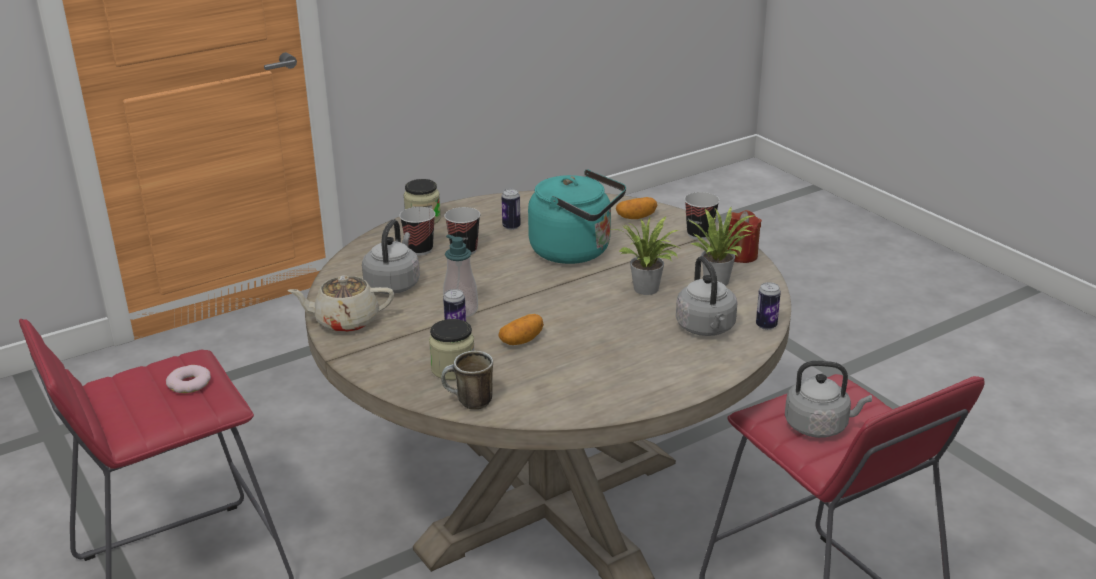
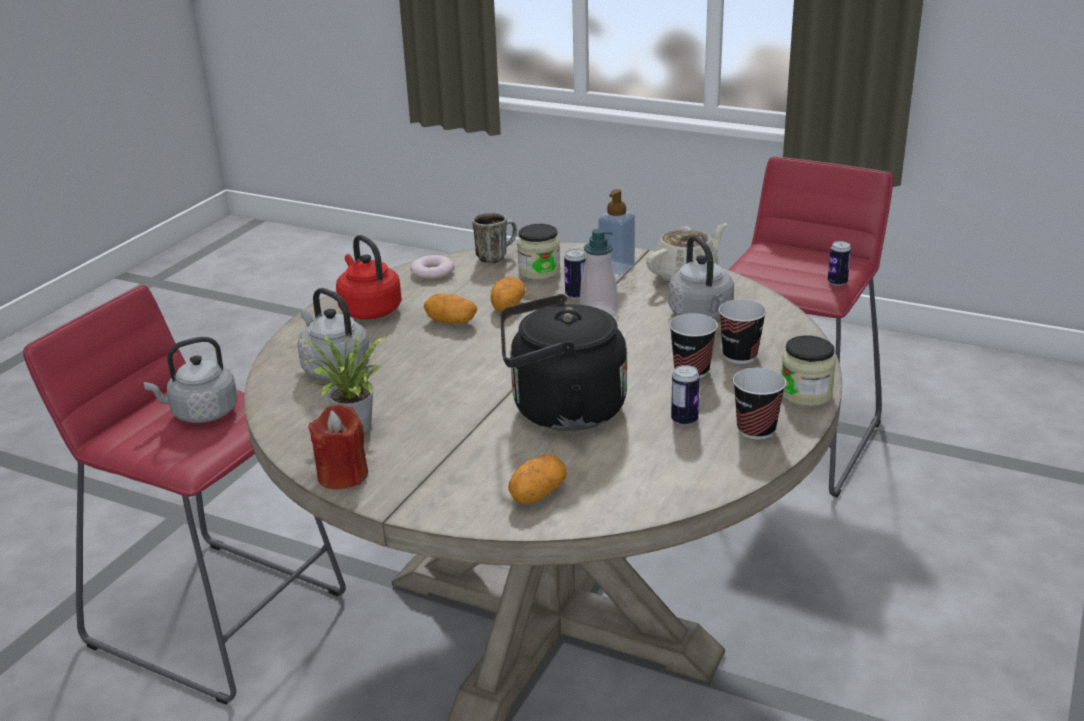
camera: 150 degrees right, 0 degrees up
(189, 383) = (790, 279): donut -> donut (432, 272)
(385, 349) = (616, 268): none -> soap dispenser
(576, 251) = (561, 411): turquoise kettle -> black kettle
(582, 341) = (451, 322): none -> potato
(641, 378) = (369, 309): none -> red kettle
(647, 290) = (429, 389): potted plant -> none
(699, 234) = (421, 493): cup -> cup (756, 430)
(766, 325) = (269, 390): can -> can (837, 282)

